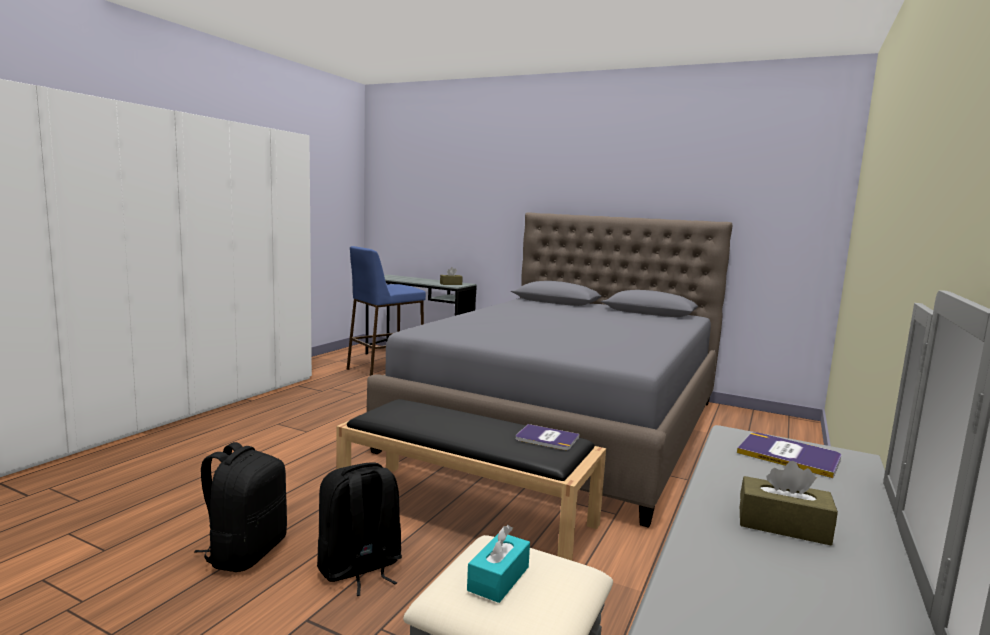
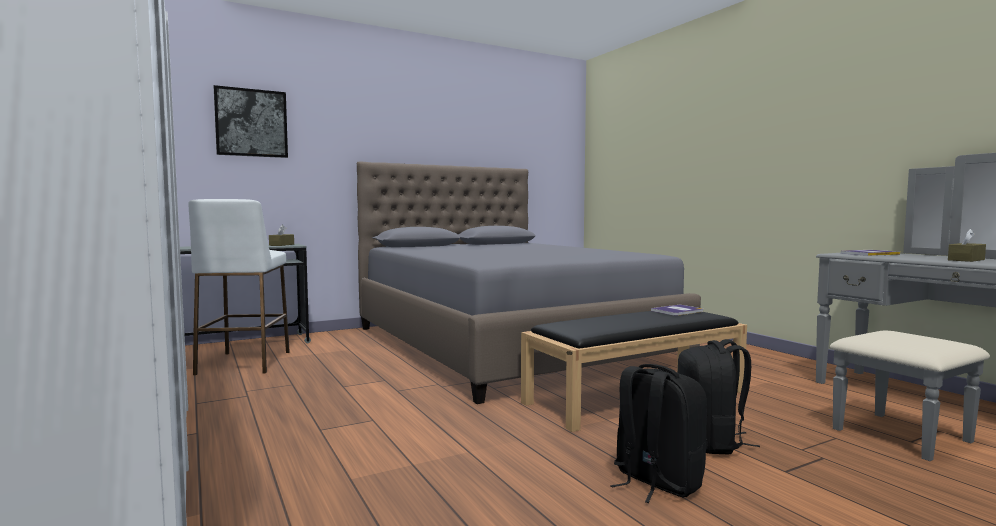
camera: 55 degrees left, 5 degrees down
(384, 371) = (244, 363): blue stool -> white stool
(452, 180) = (251, 123): none -> picture
(498, 578) = (909, 339): turquoise tissue box -> none

